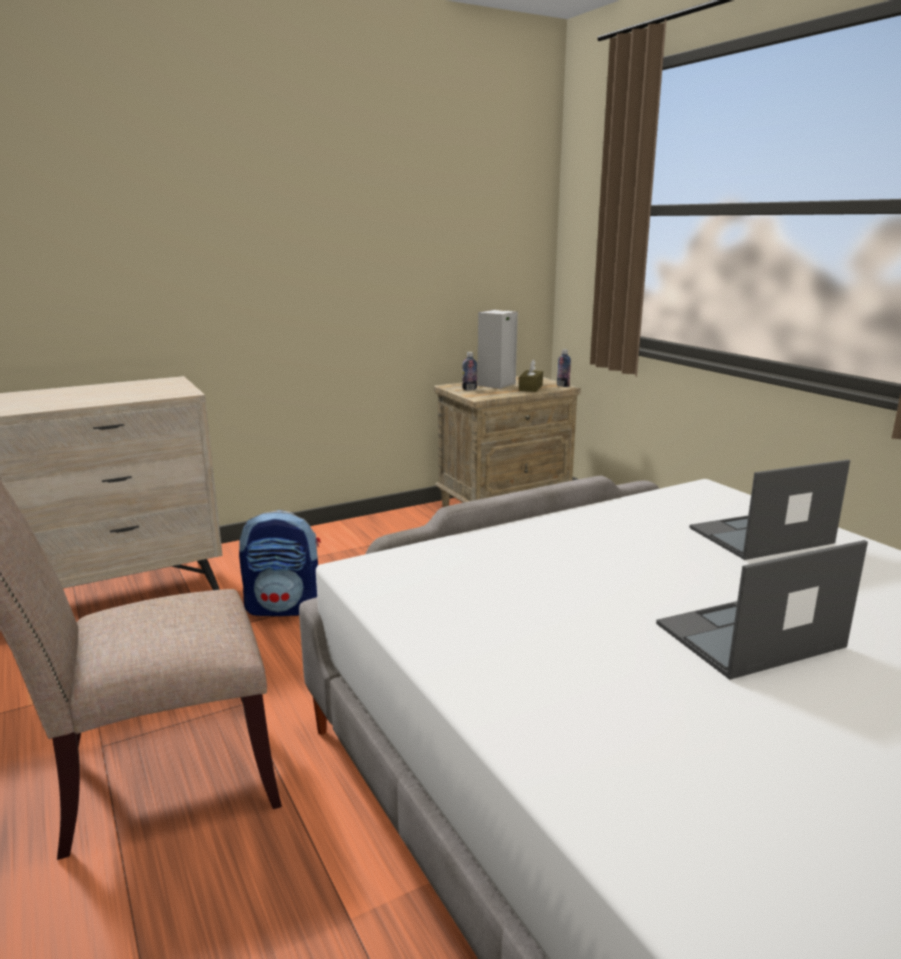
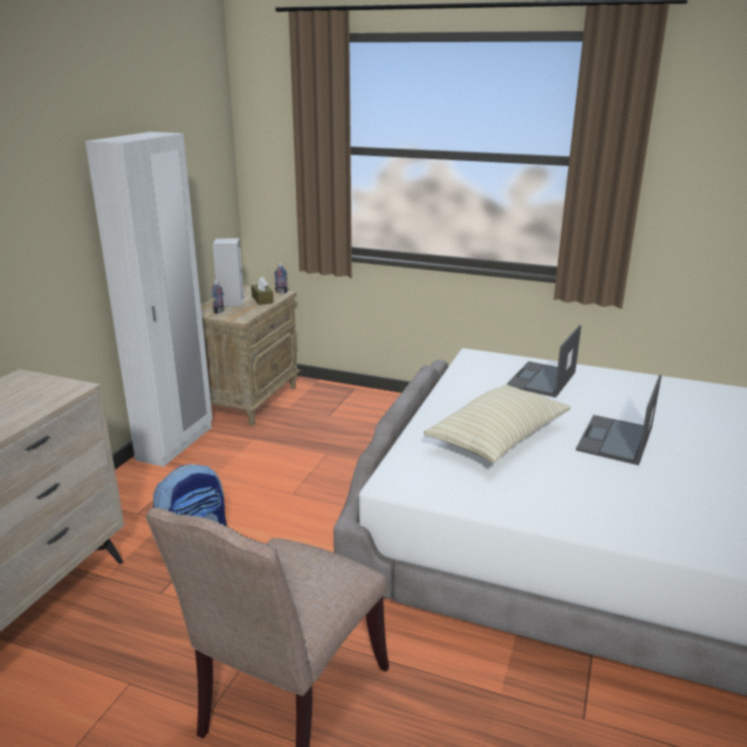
camera: 40 degrees left, 5 degrees up
(389, 521) = (176, 443): none -> white wardrobe
(567, 574) = (498, 439): none -> beige pillow

